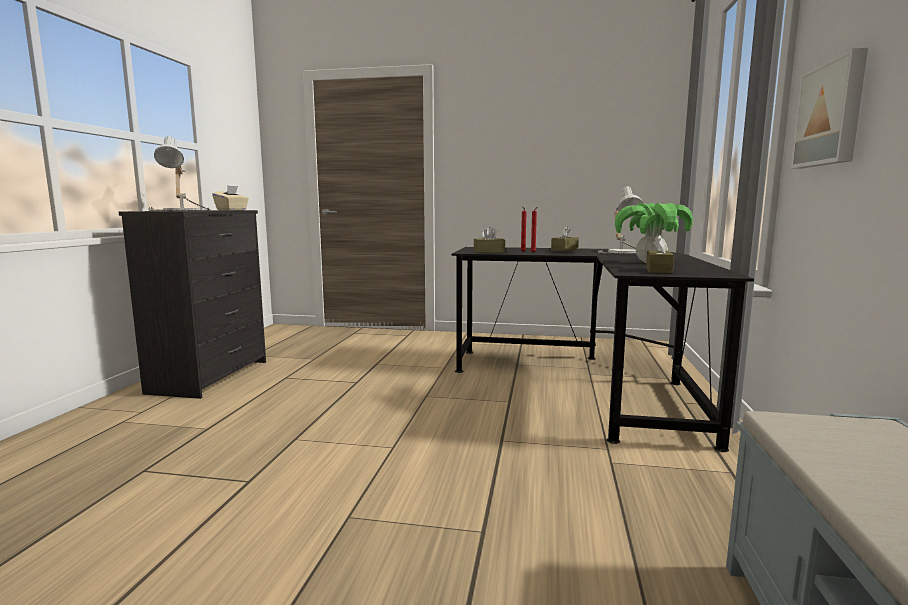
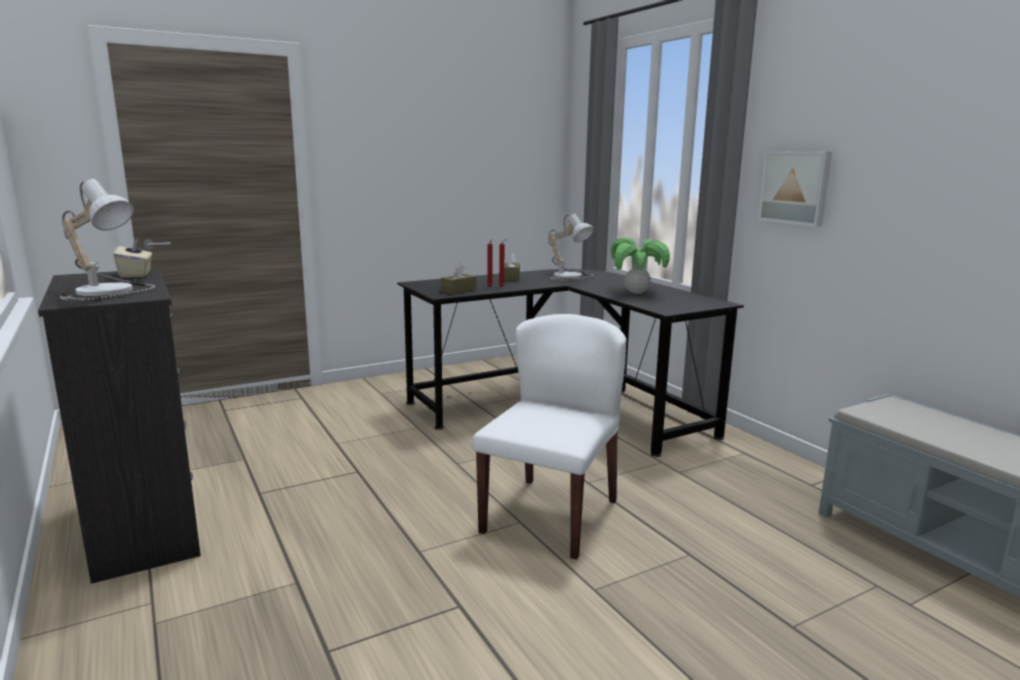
camera: 40 degrees left, 5 degrees up
(423, 451) = (550, 515): none -> white chair
(658, 270) = (672, 303): brown tissue box -> none

